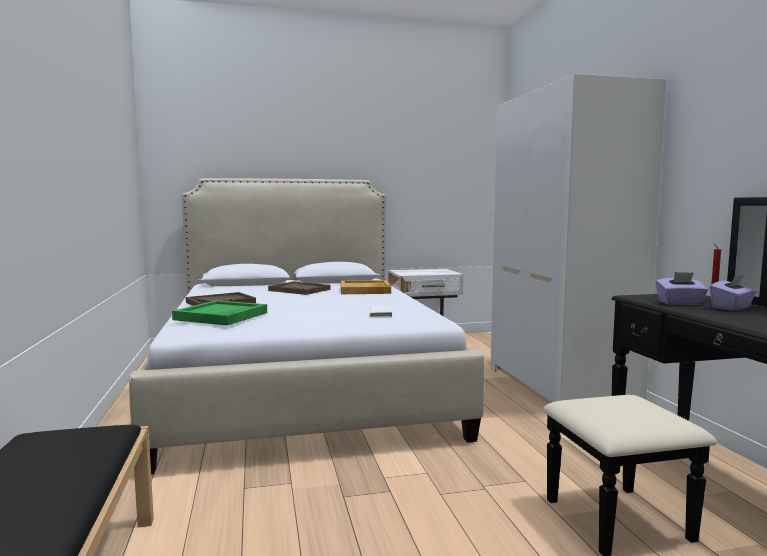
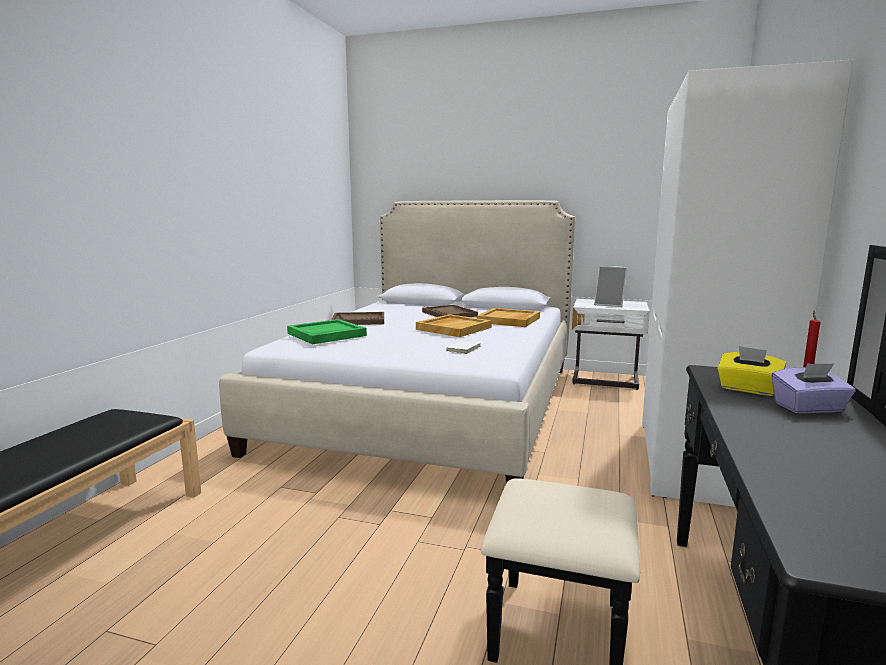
camera: 30 degrees right, 5 degrees up
(333, 300) = (453, 328): none -> beige tray
(425, 272) = (610, 304): none -> picture frame
(680, 303) = (748, 389): purple tissue box -> yellow tissue box

